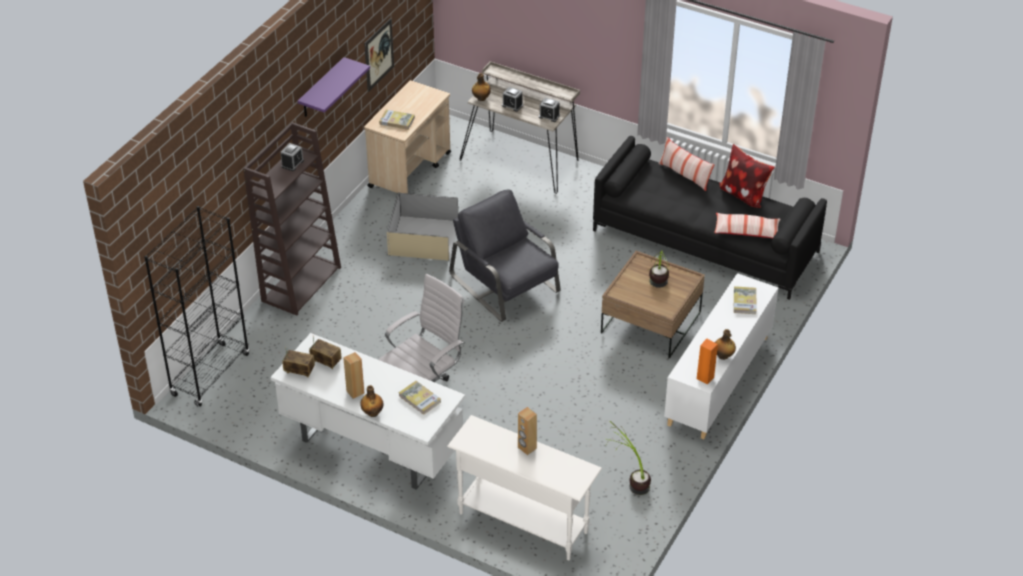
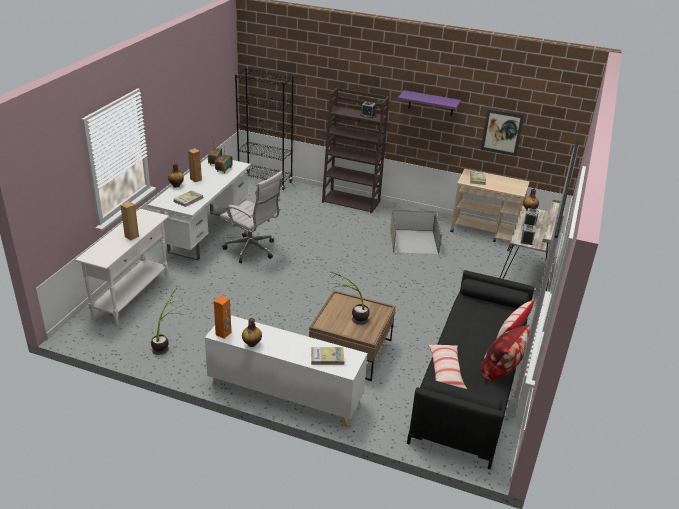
camera: 80 degrees right, 10 degrees down
(506, 284) = (376, 277): grey armchair -> none

